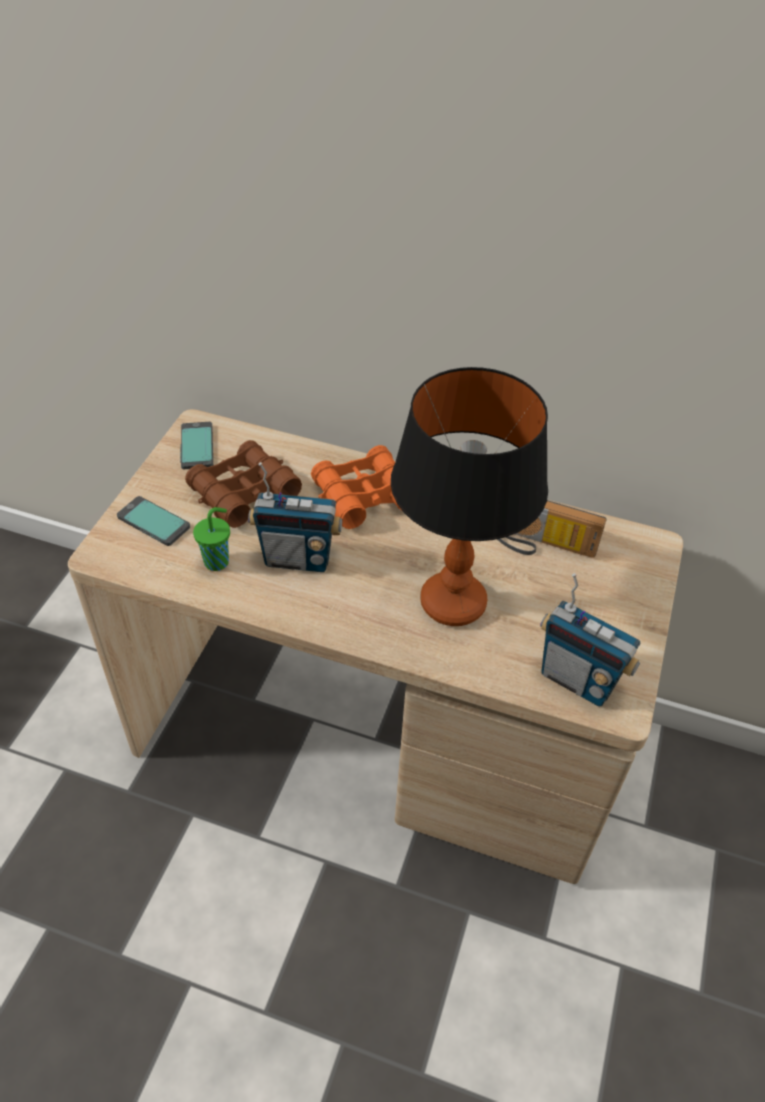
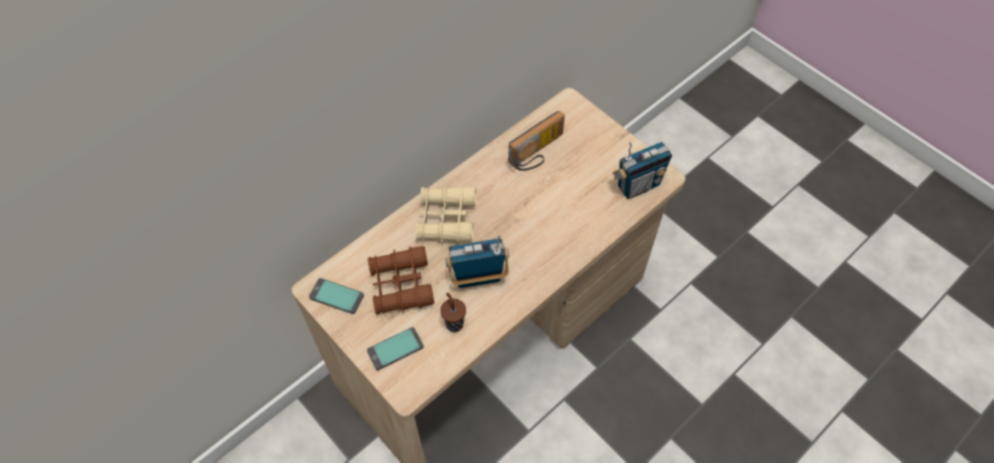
camera: 60 degrees left, 10 degrees up
(218, 561) = (454, 323): green cup -> brown cup
(298, 558) = (478, 278): radio -> radio turned 135 degrees counterclockwise
(365, 496) = (446, 219): orange binoculars -> beige binoculars
(453, 602) = (557, 214): table lamp -> none

